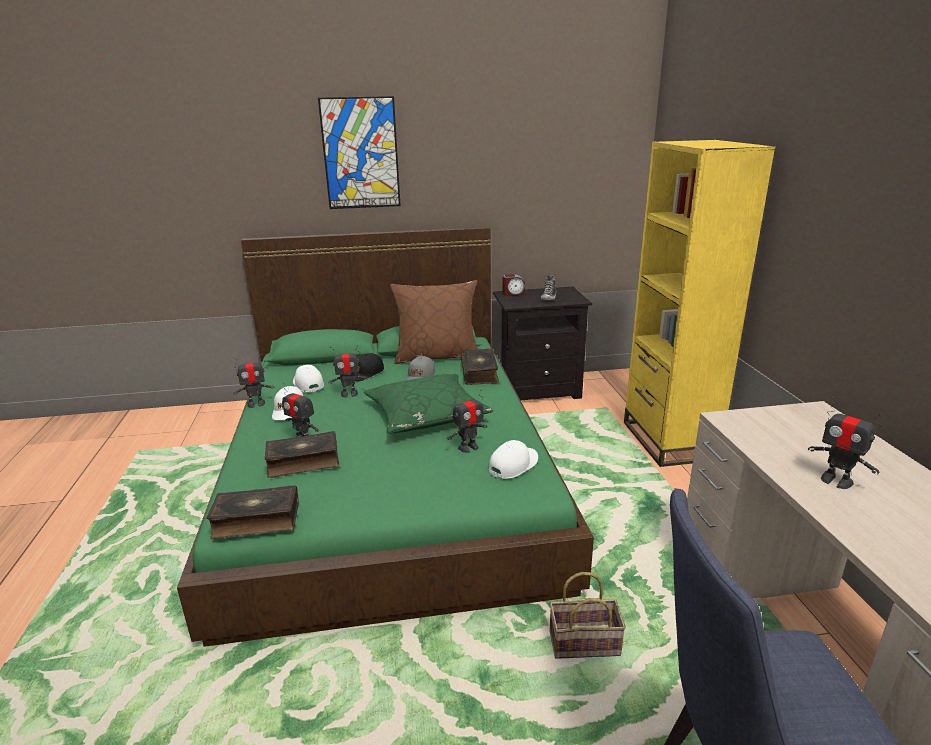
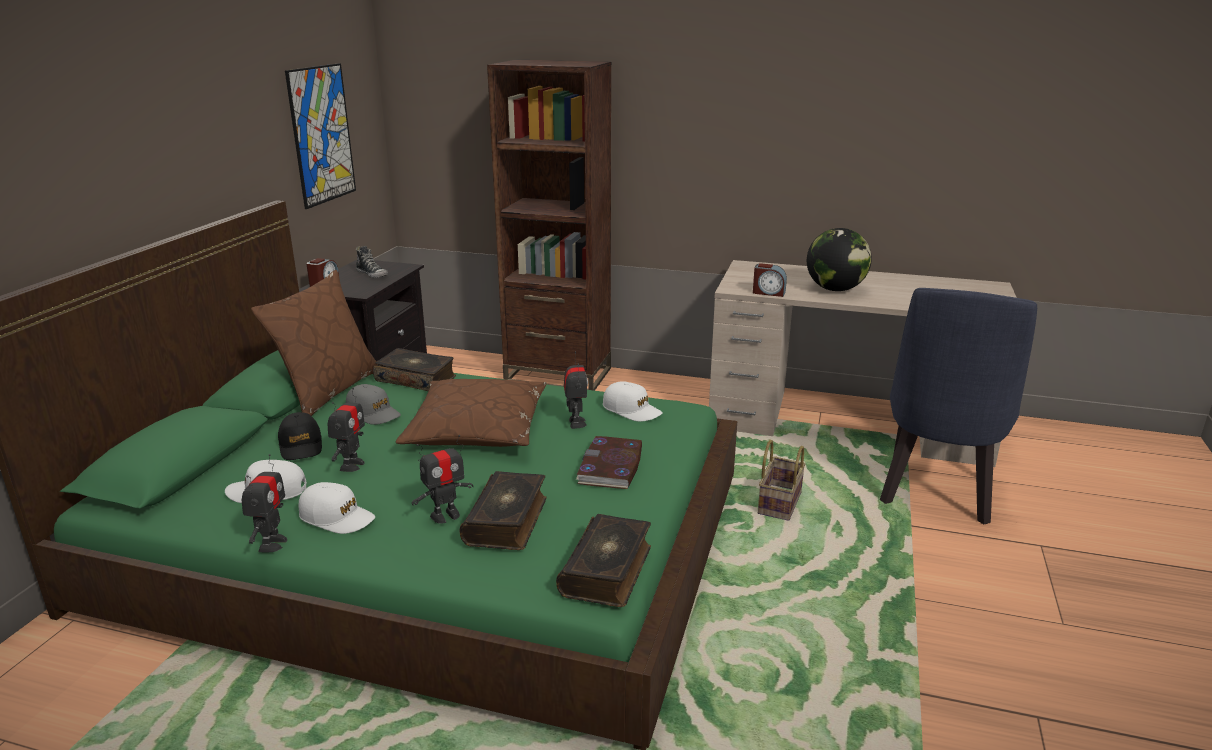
camera: 65 degrees left, 0 degrees up
(360, 154) = (104, 115): picture -> picture (322, 135)
(408, 481) = (611, 466): none -> book
(426, 414) = (477, 429): green pillow -> brown pillow
(513, 465) = (632, 410): white cap -> white cap turned 150 degrees clockwise
(668, 440) = (558, 375): yellow bookcase -> brown bookcase
(748, 440) = (768, 292): none -> alarm clock
(836, 481) = (835, 289): toy robot -> globe

